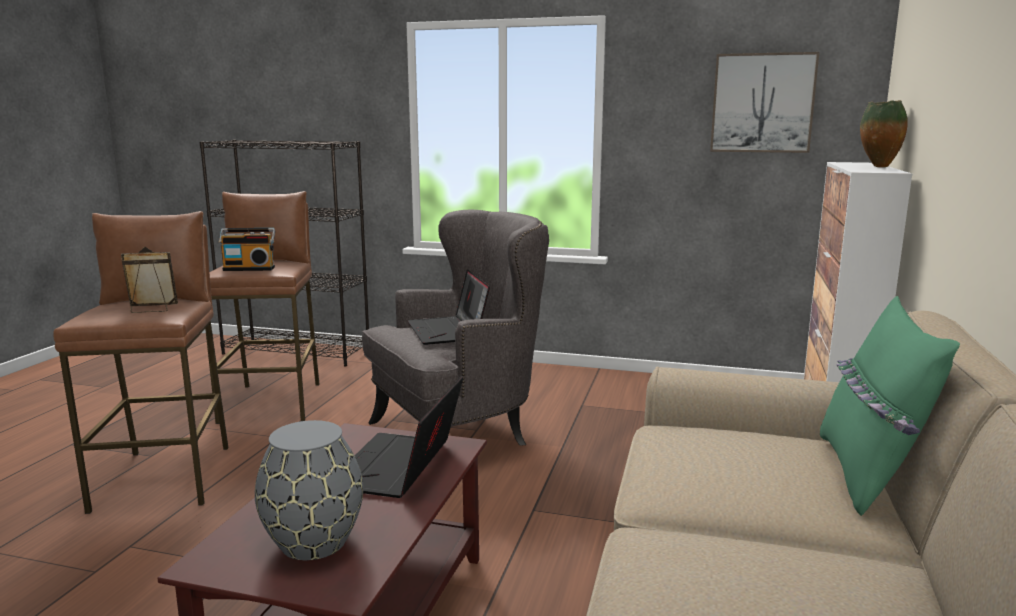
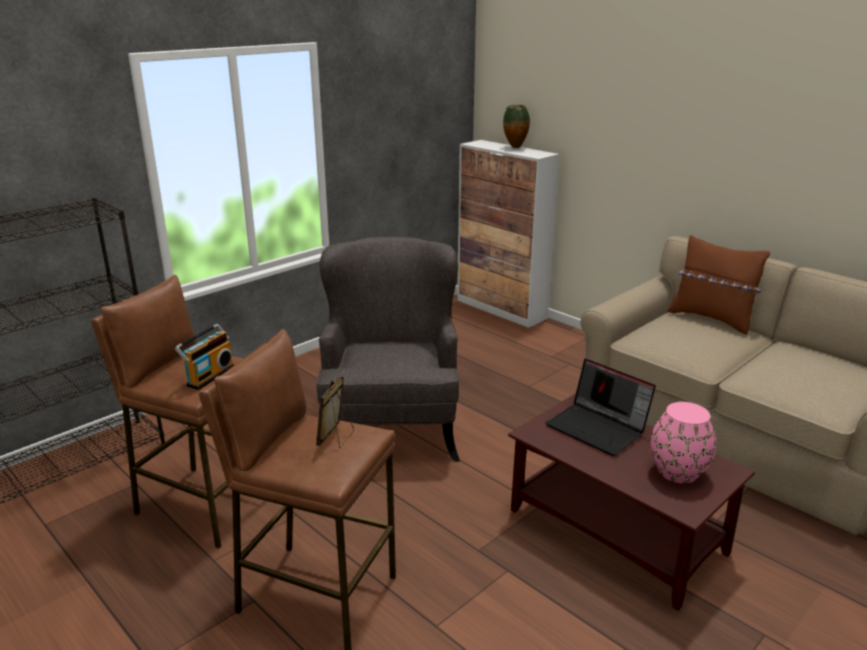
camera: 60 degrees left, 10 degrees up
(315, 541) = (677, 471): grey vase -> pink vase
(448, 331) = (391, 350): laptop -> none
(762, 103) = (418, 106): picture -> none
(868, 474) = (711, 319): green pillow -> brown pillow

